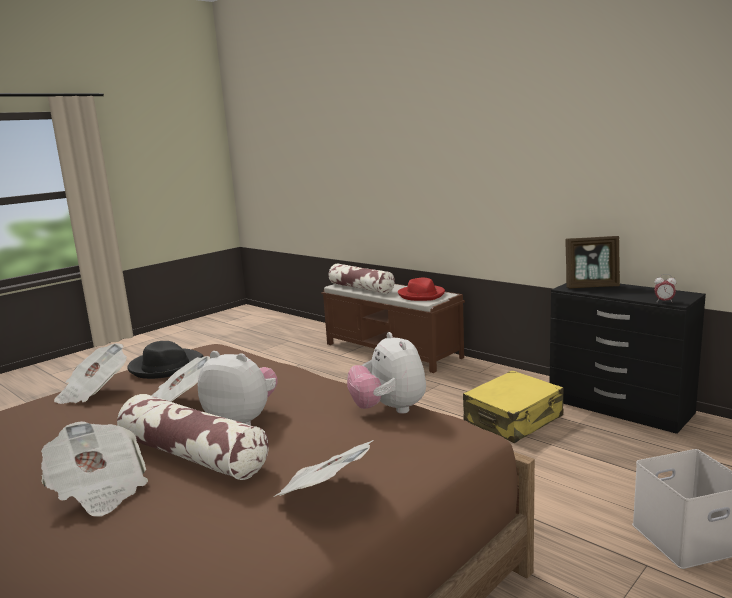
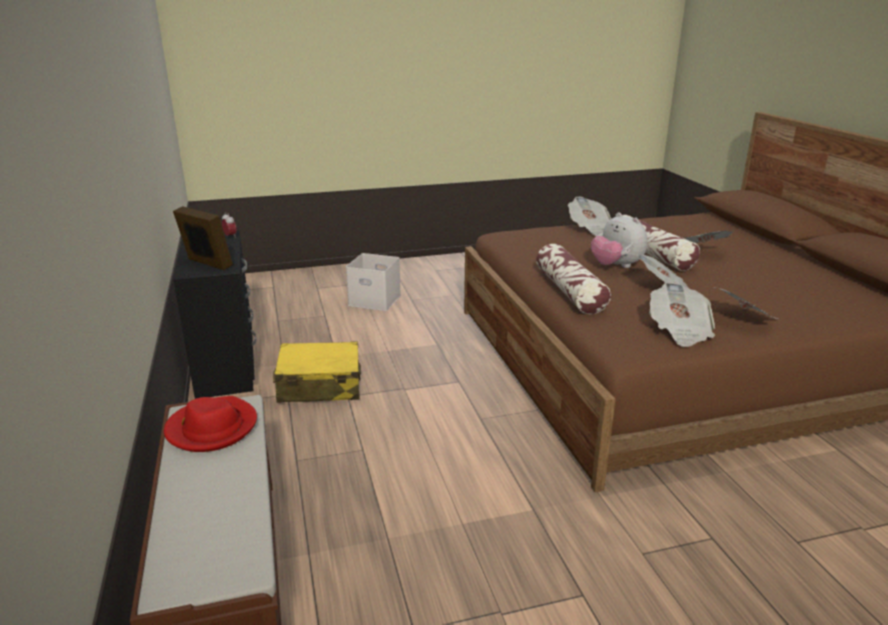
camera: 150 degrees left, 10 degrees up
(165, 366) = (679, 331): black hat -> newspaper
(361, 288) = (232, 519): pillow -> pillow (570, 291)
(389, 410) = (523, 250): plush toy -> none

